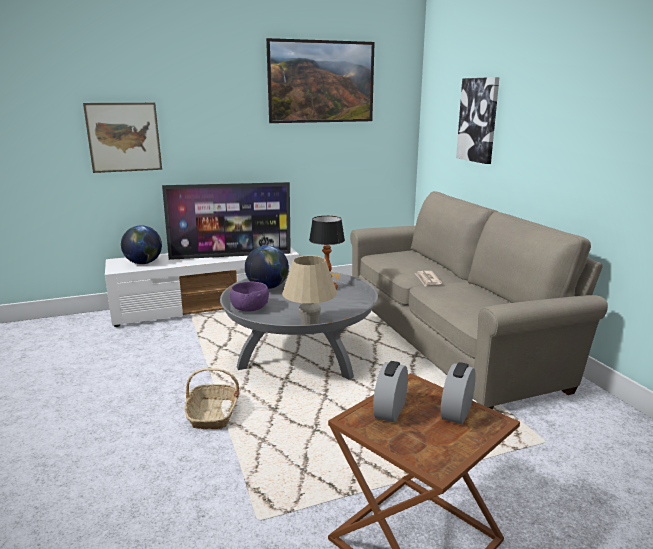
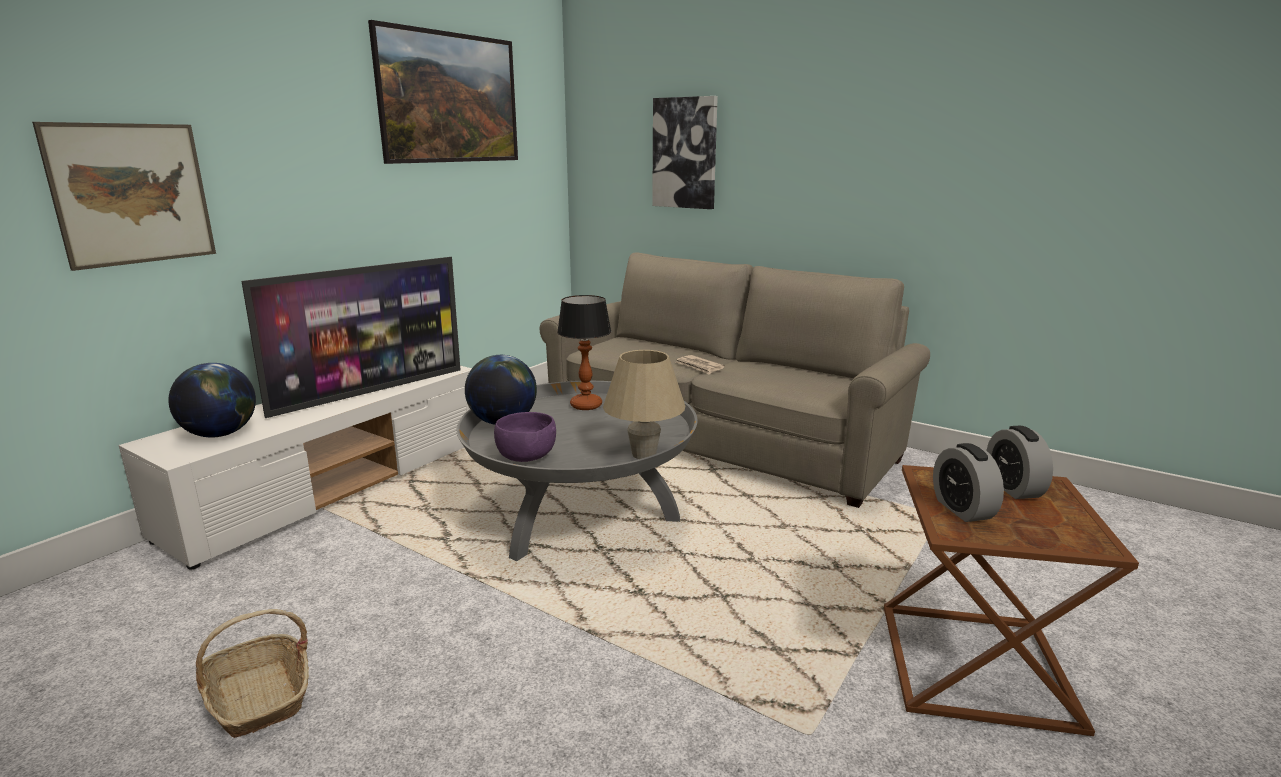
camera: 35 degrees left, 0 degrees up
(213, 414) = (563, 634): basket -> basket (259, 698)

